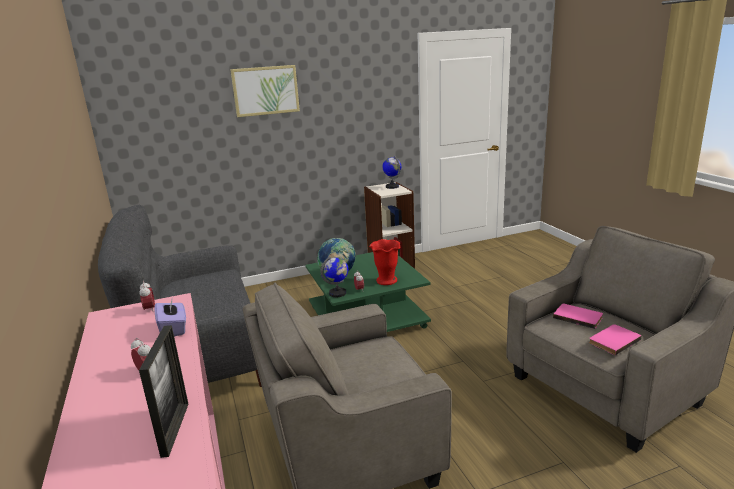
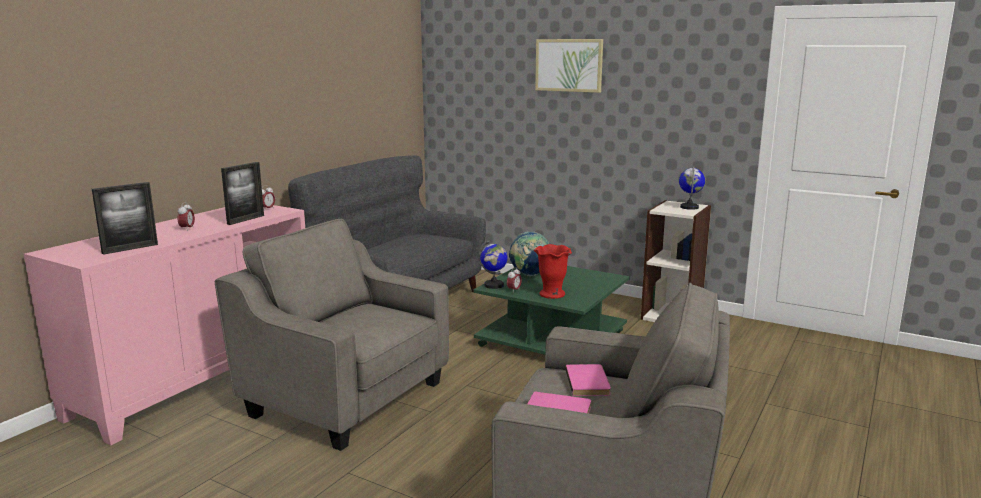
camera: 50 degrees right, 5 degrees down
(173, 329) = (246, 220): purple tissue box -> picture frame

